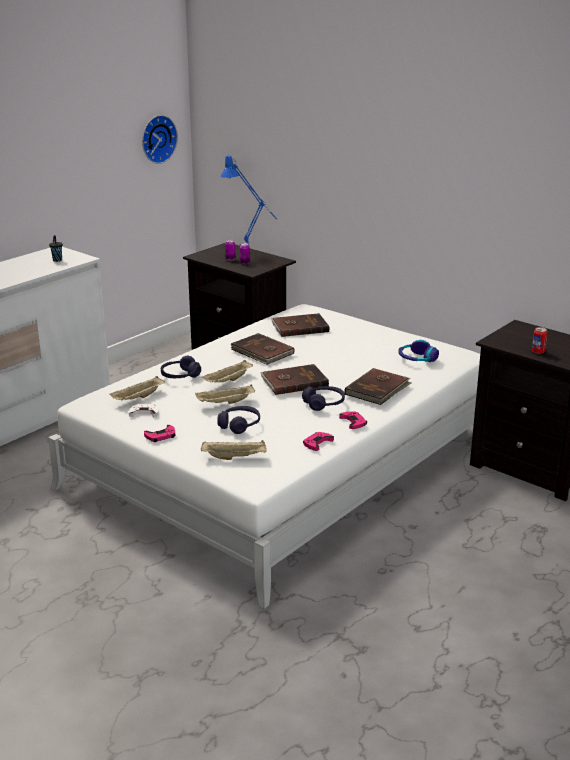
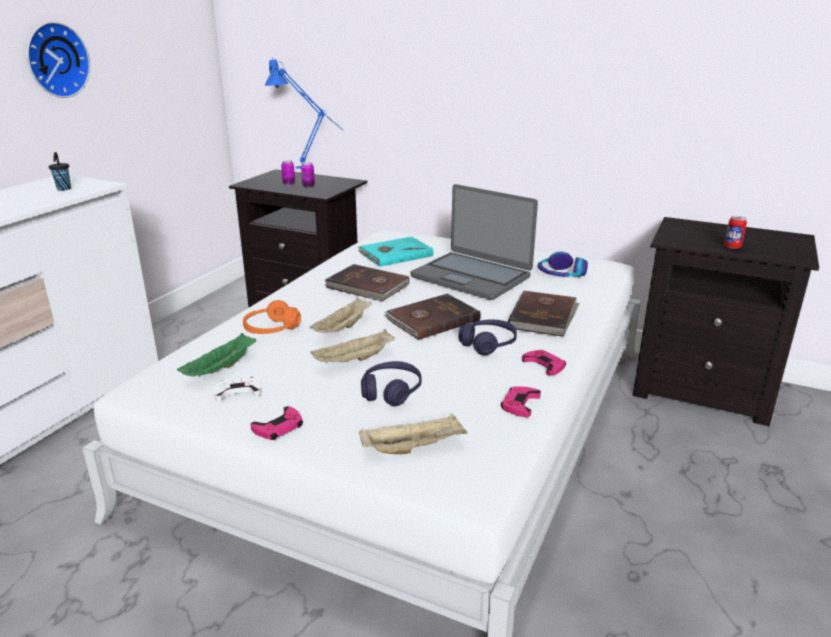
camera: 15 degrees left, 0 degrees up
(138, 398) = (221, 369): beige tray -> green tray
(157, 139) = (179, 42): wall clock -> wall clock (55, 60)
(180, 376) = (271, 329): purple headphones -> orange headphones
(299, 327) = (395, 254): brown book -> turquoise book
(345, 352) = (471, 276): none -> laptop

